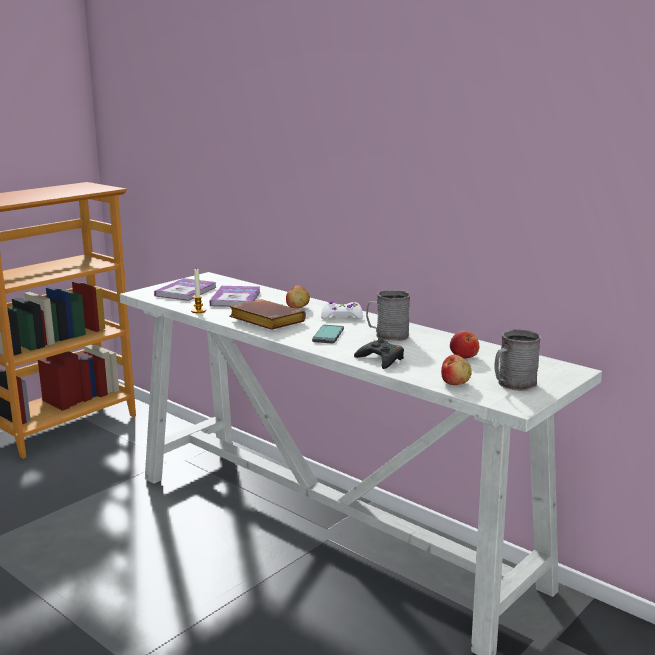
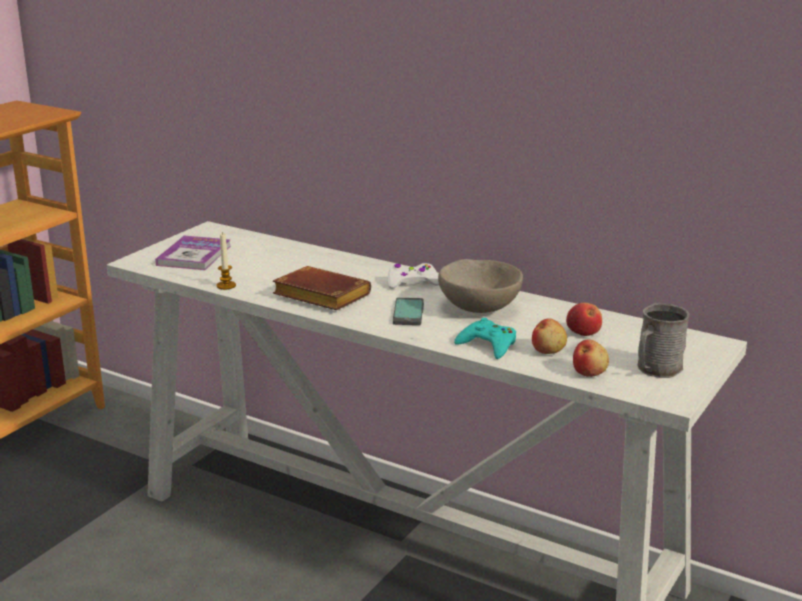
camera: 10 degrees left, 5 degrees up
(235, 298) = (265, 263): book -> none
(298, 307) = (351, 272): apple -> apple (549, 351)
(381, 359) = (488, 345): black game controller -> turquoise game controller
(387, 335) = (480, 308): grey mug -> beige bowl

